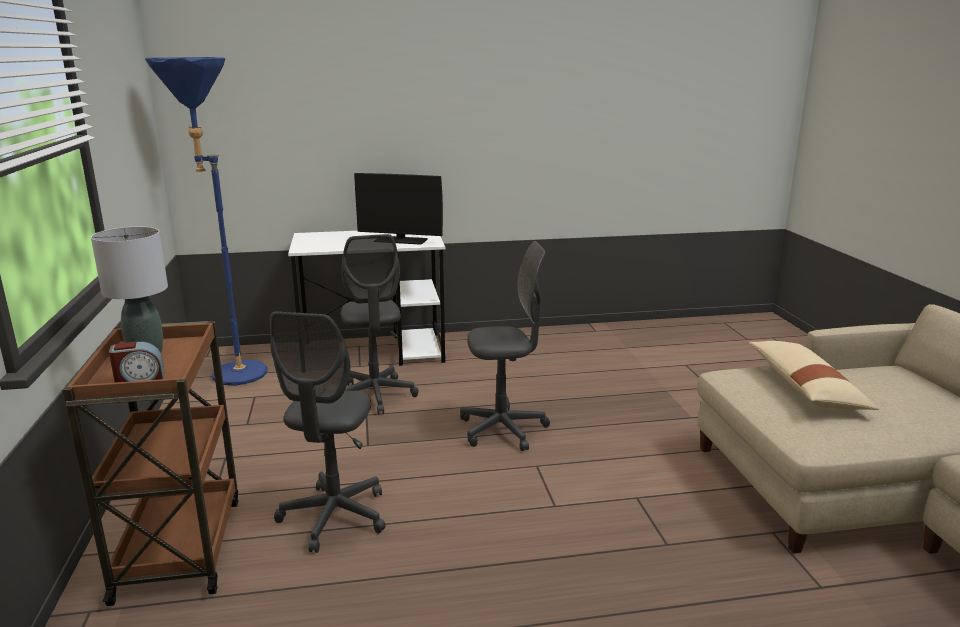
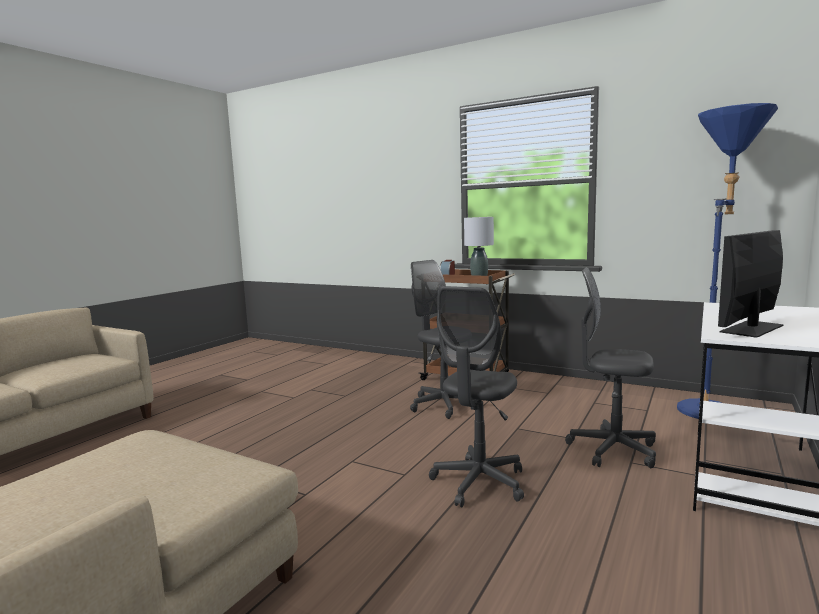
camera: 130 degrees right, 10 degrees down
(805, 388) = (149, 483): beige pillow -> none

